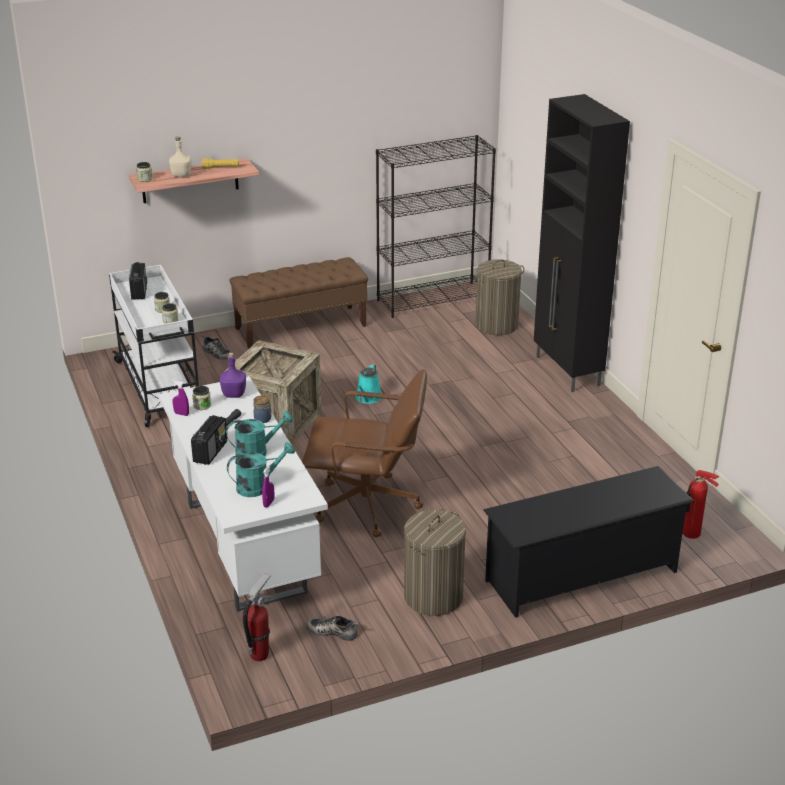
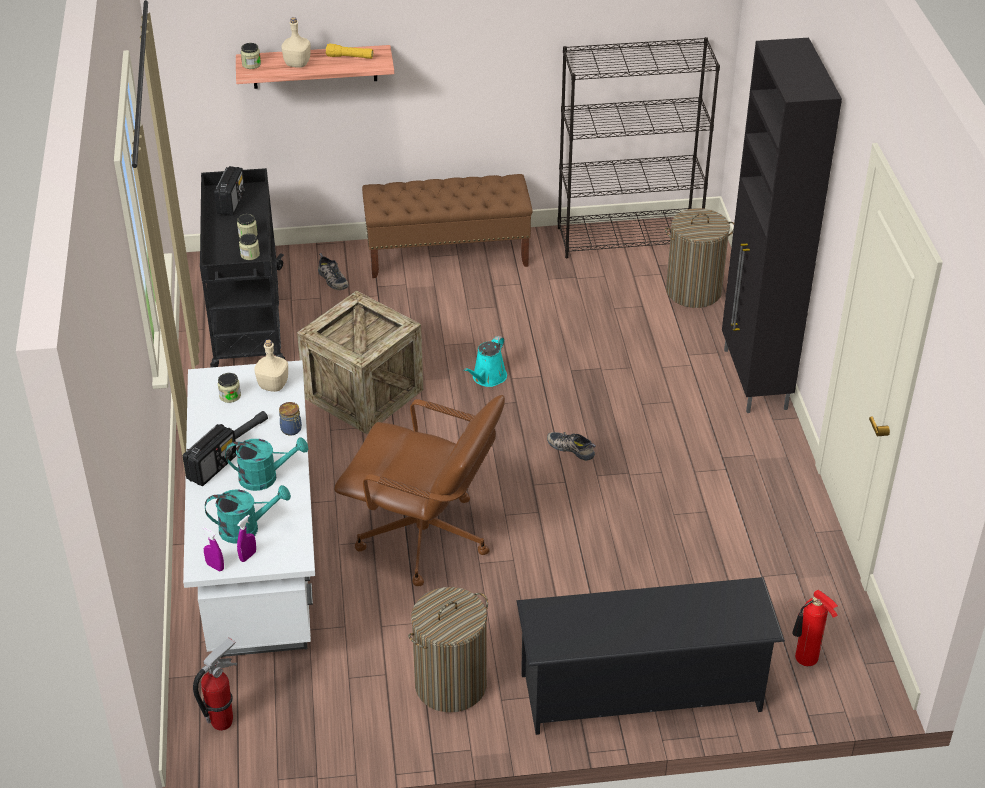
camera: 15 degrees right, 10 degrees up
(160, 388) = (247, 320): white cart -> black cart
(181, 414) = (201, 404): purple spray bottle -> purple spray bottle (215, 566)
(233, 394) = (272, 385): purple bottle -> beige bottle
(333, 631) = (317, 707): shoe -> shoe (572, 448)

